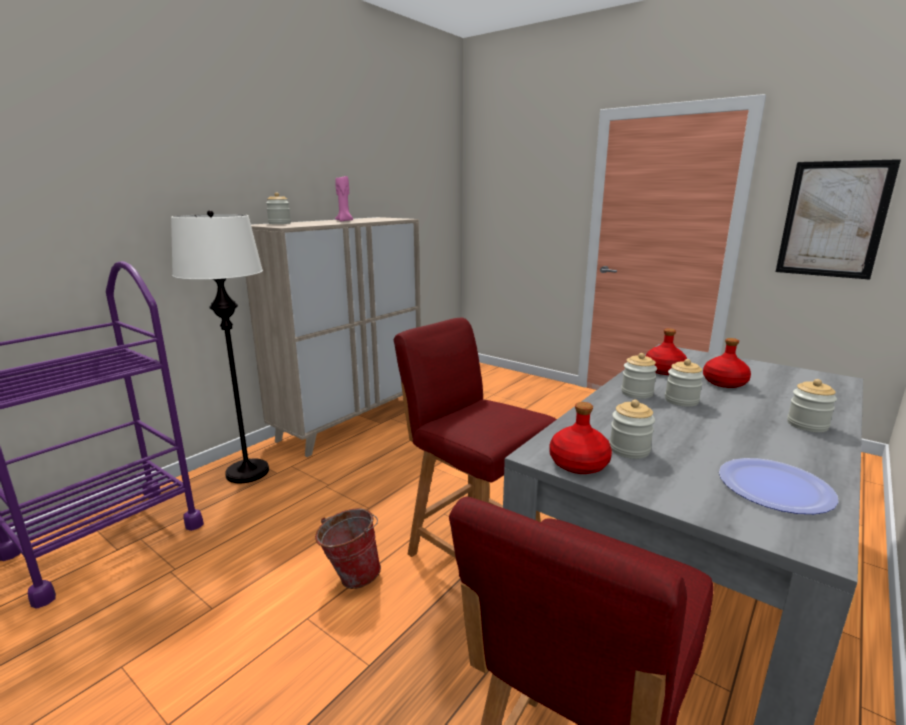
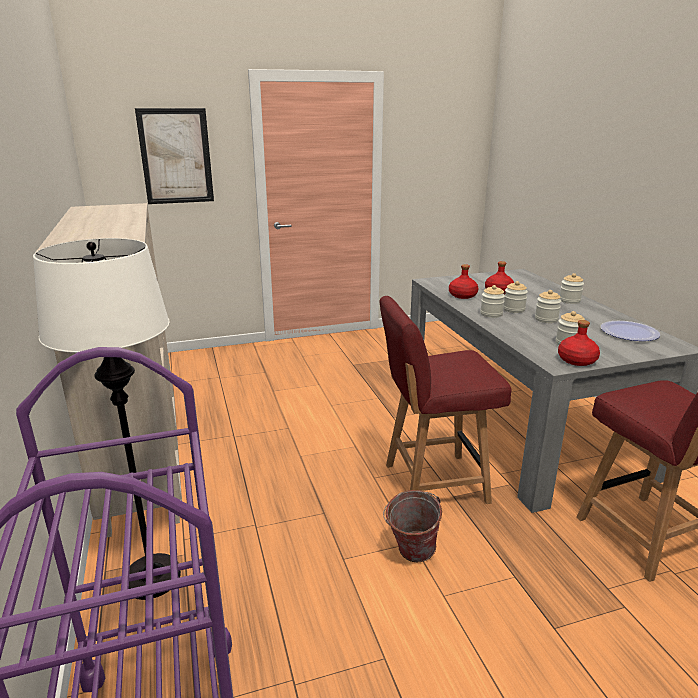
camera: 55 degrees left, 5 degrees up
(279, 223) = (68, 240): jar -> jar (546, 319)
(344, 221) = (102, 220): pink candle -> none
(833, 220) = (433, 166): picture -> picture (176, 156)

